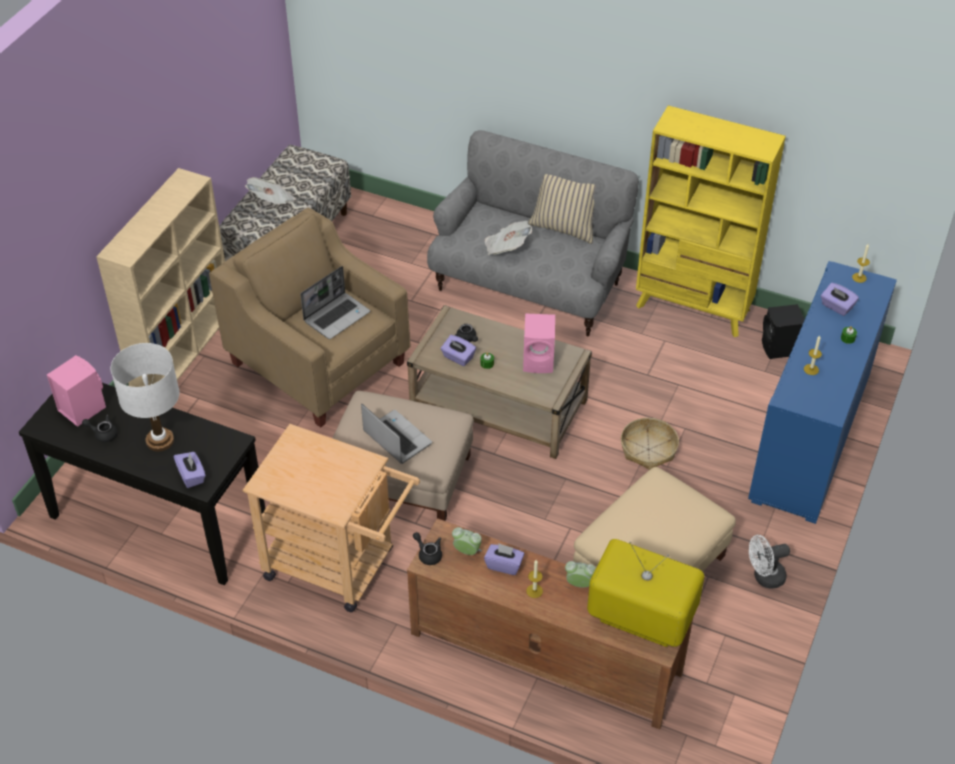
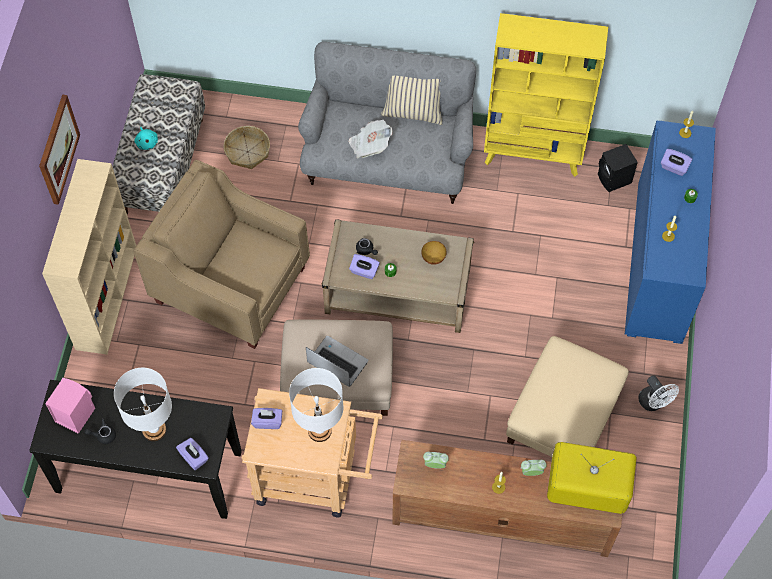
camera: 15 degrees left, 15 degrees up
(152, 137) = (57, 149): none -> picture
(271, 201) = (147, 142): newspaper -> turquoise plush toy
(337, 316) = (250, 256): laptop -> none
(341, 478) = (320, 430): none -> white table lamp
(428, 554) = (405, 474): black teapot -> none
(504, 565) = (468, 469): purple tissue box -> purple tissue box (267, 421)
(539, 361) = (433, 258): pink speaker -> bowl
(648, 449) = (532, 305): basket -> basket (247, 151)
(764, 577) = (654, 403): white fan -> white fan turned 90 degrees counterclockwise

